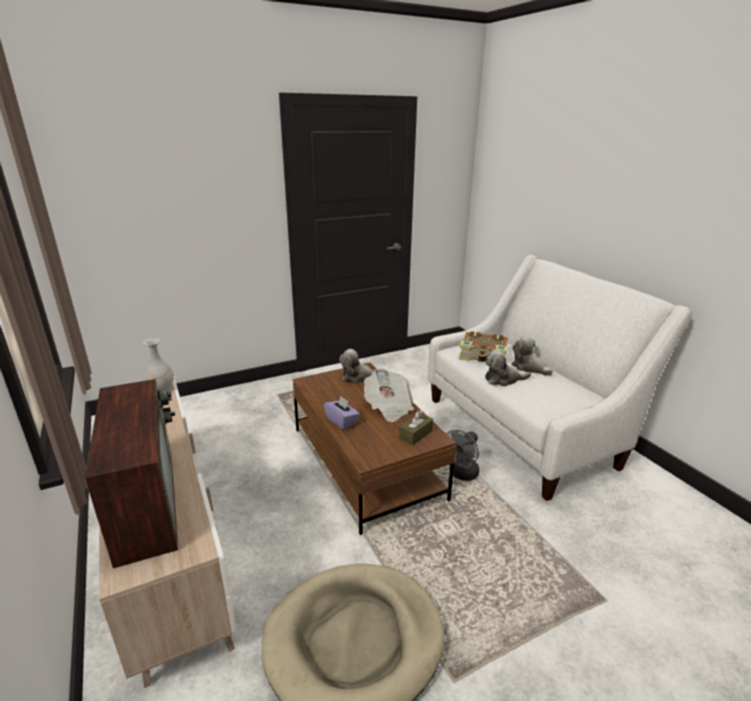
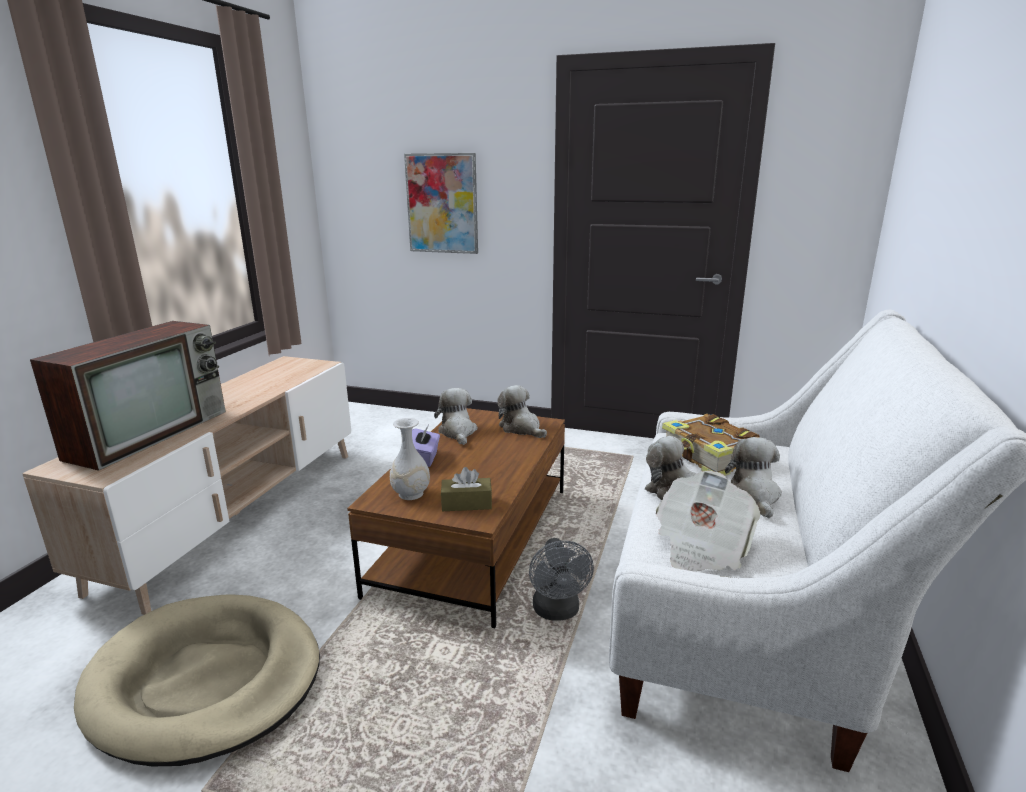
camera: 45 degrees right, 5 degrees down
(161, 388) = (315, 368): white vase -> white vase (410, 494)
(188, 215) = (442, 203): none -> picture
(327, 395) = (458, 432): none -> plush toy
(388, 407) = (494, 466): newspaper -> newspaper (701, 546)
(461, 474) = (557, 612): grey fan -> grey fan turned 90 degrees counterclockwise

